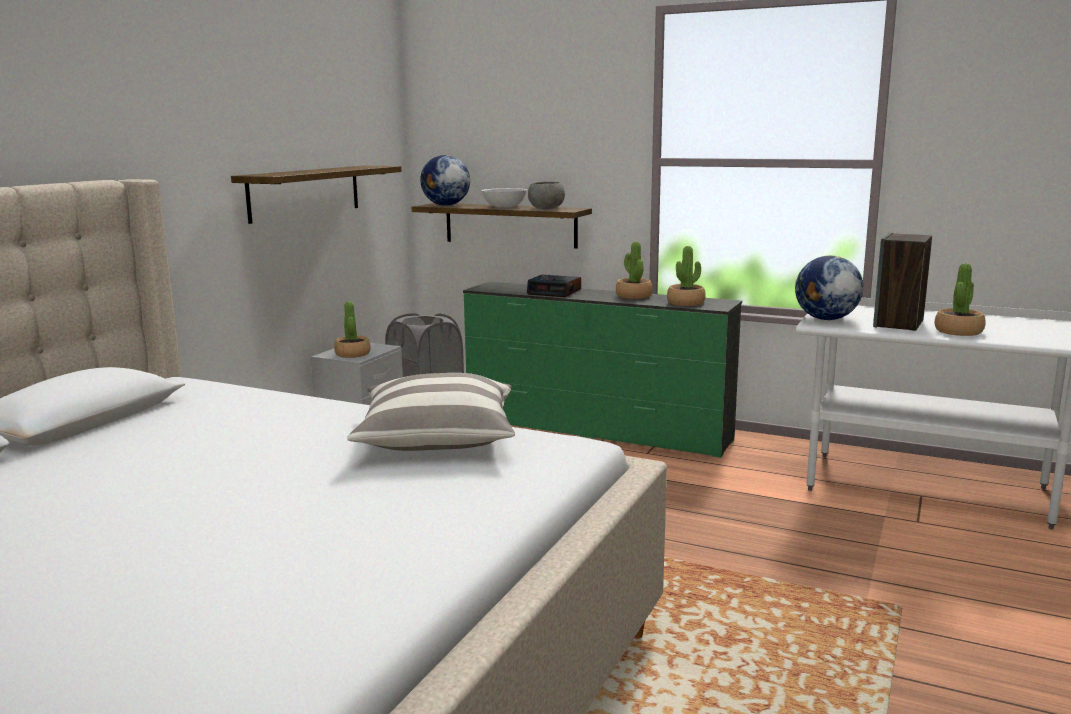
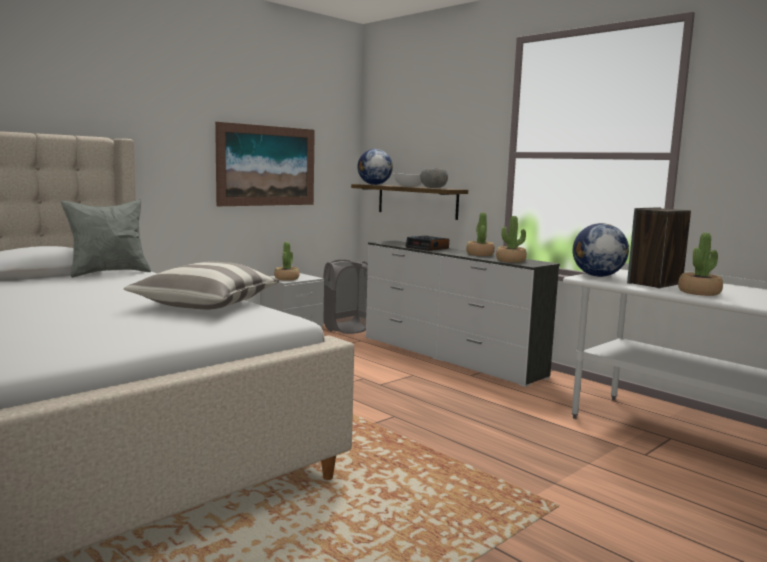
camera: 20 degrees right, 5 degrees down
(187, 399) = (108, 273): none -> grey pillow
(305, 192) = (267, 166): shelf -> picture
(596, 430) = (449, 356): green dresser -> white dresser

